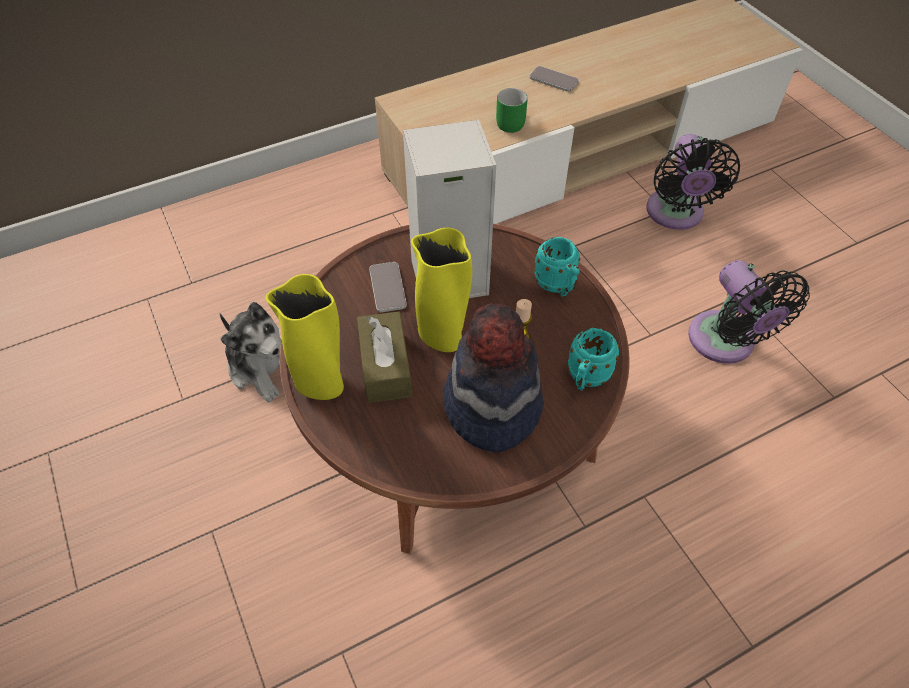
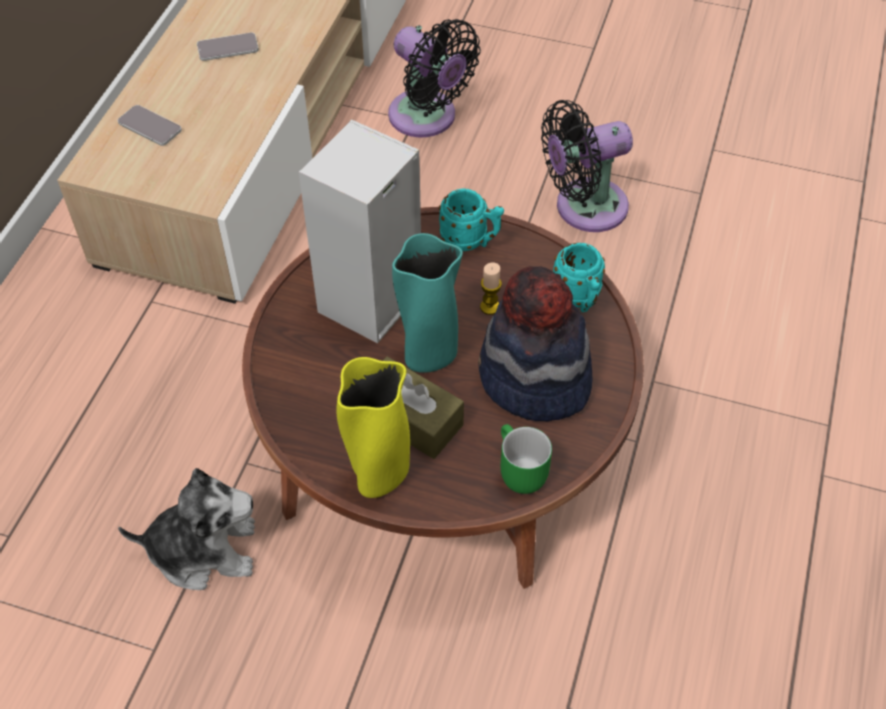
camera: 45 degrees left, 0 degrees up
(387, 287) = (326, 351): phone -> phone (150, 126)
(443, 338) = (429, 356): yellow vase -> turquoise vase
(509, 121) = (235, 118): green mug -> green mug (516, 471)
(725, 343) = (584, 208): black fan -> black fan turned 135 degrees clockwise

